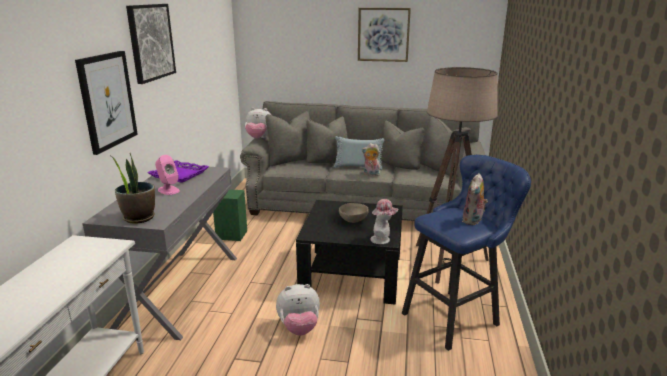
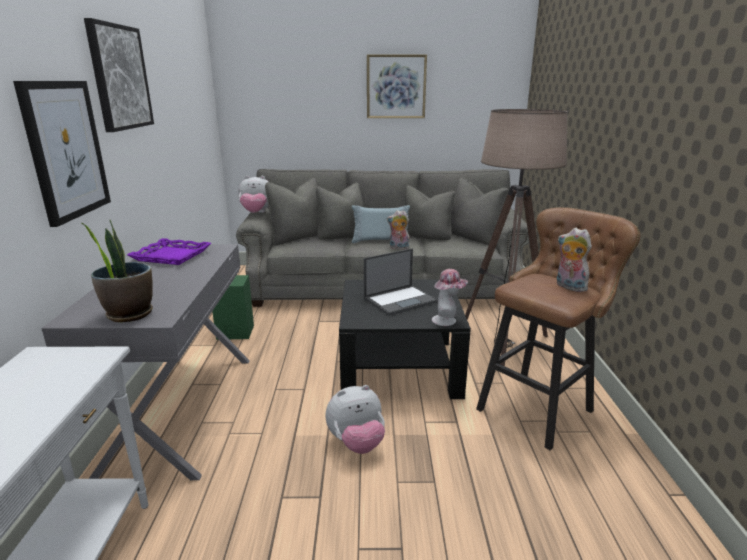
camera: 10 degrees left, 0 degrees up
(168, 190) = (162, 275): pink speaker -> none
(353, 220) = (401, 300): beige bowl -> laptop
(458, 315) = (542, 404): blue stool -> brown stool
(473, 221) = (568, 287): plush toy -> plush toy turned 120 degrees clockwise

